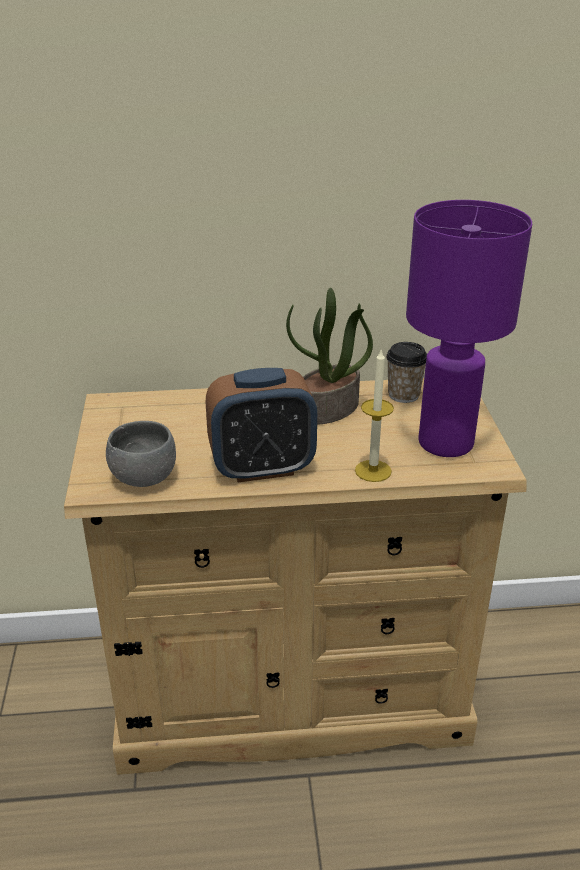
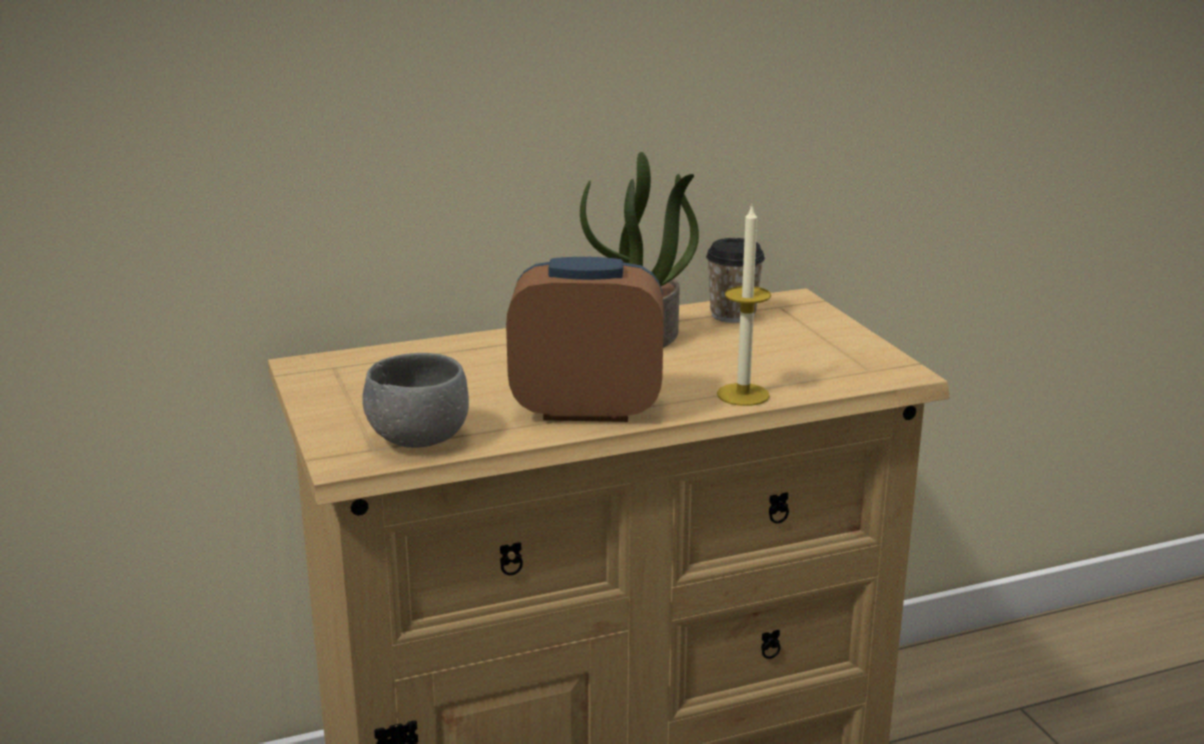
camera: 15 degrees left, 10 degrees down
(262, 468) = (587, 409): alarm clock -> alarm clock turned 150 degrees counterclockwise
(447, 442) = (822, 356): purple table lamp -> none

